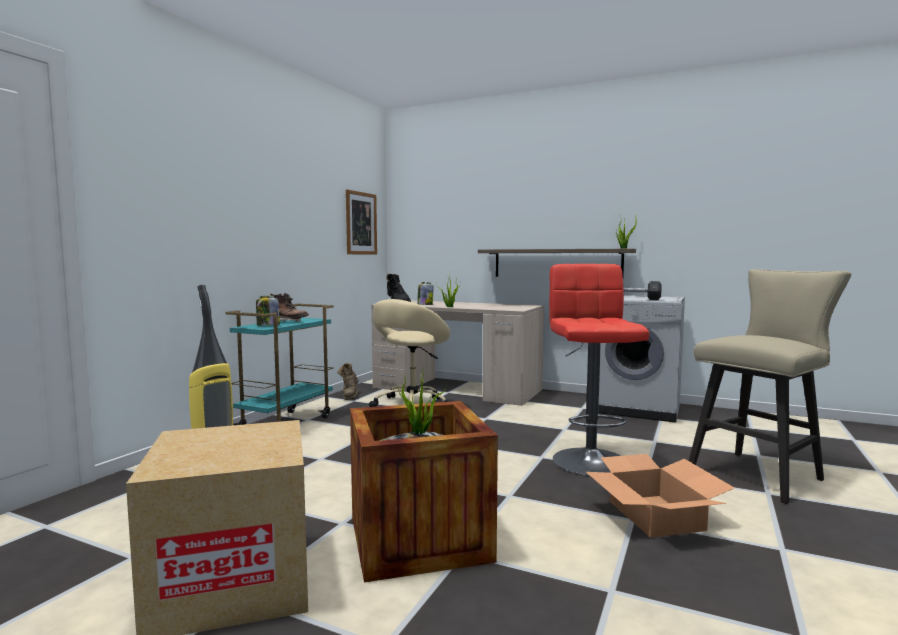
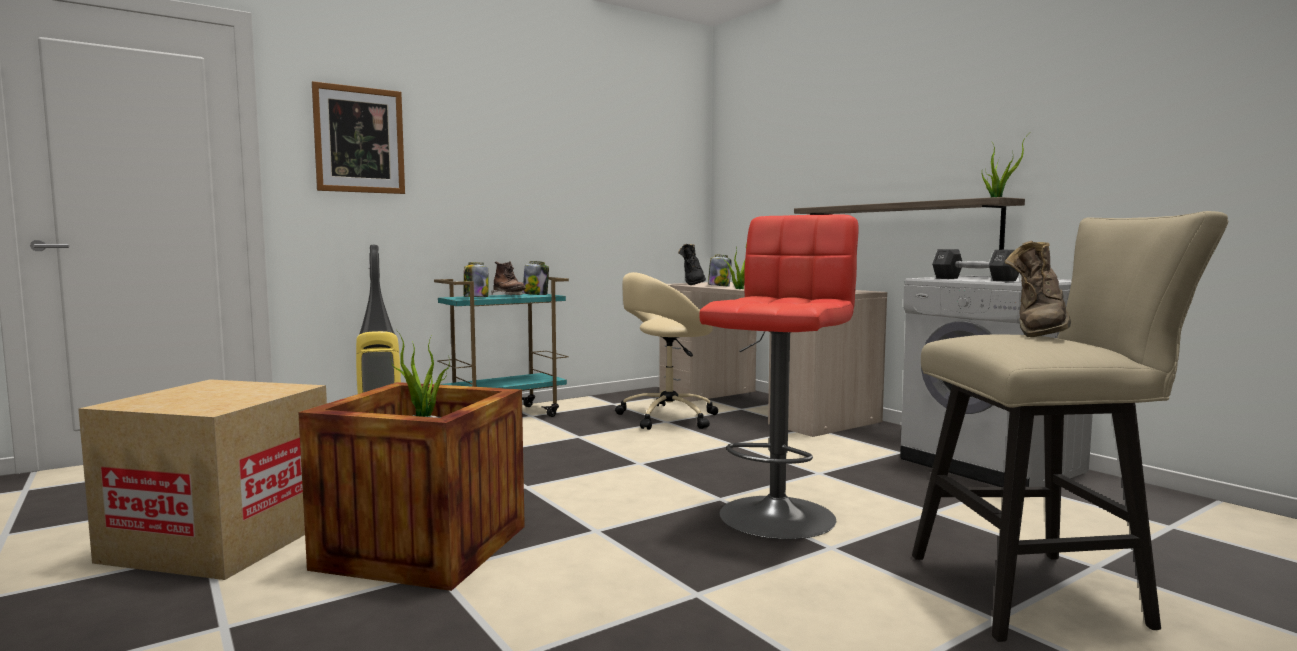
camera: 30 degrees right, 0 degrees up
(303, 319) = (535, 294): none -> jar
(350, 396) = (618, 398): brown boot -> brown boot (1039, 333)
(361, 223) = (661, 179): picture -> picture (359, 140)
(655, 515) = (739, 598): cardboard box -> none

